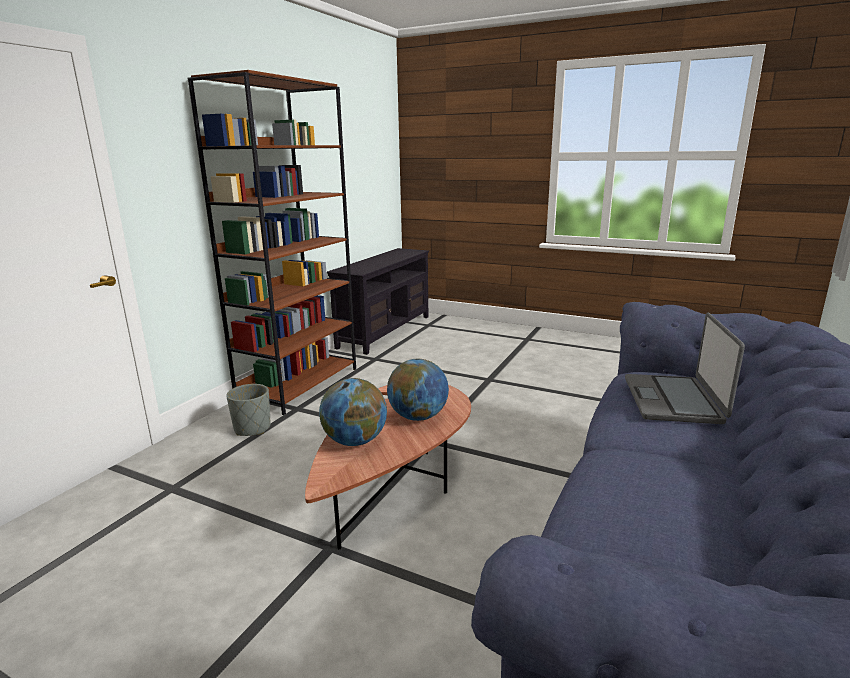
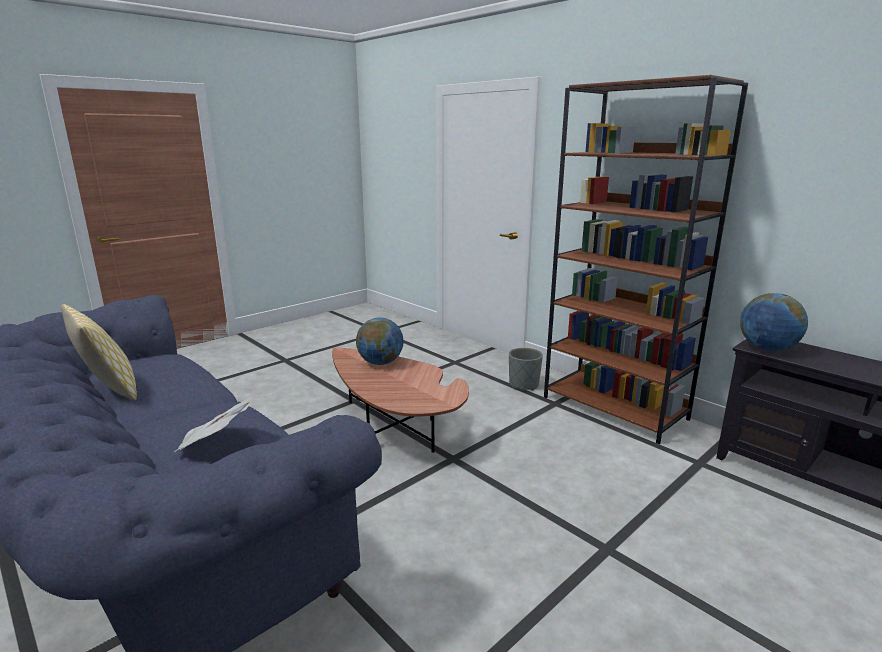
camera: 110 degrees right, 0 degrees up
(418, 417) = (394, 386): globe -> globe (767, 349)
(673, 400) = (216, 442): laptop -> newspaper
(726, 532) = (109, 390): none -> pillow

